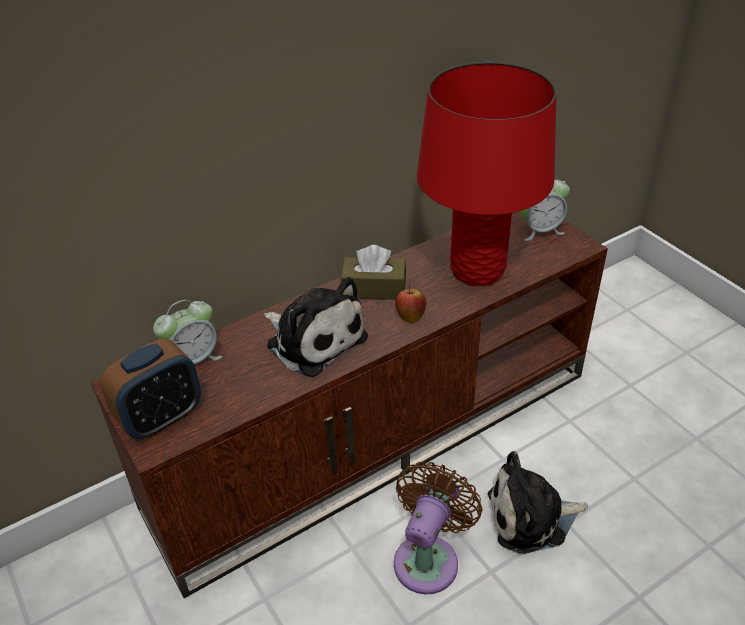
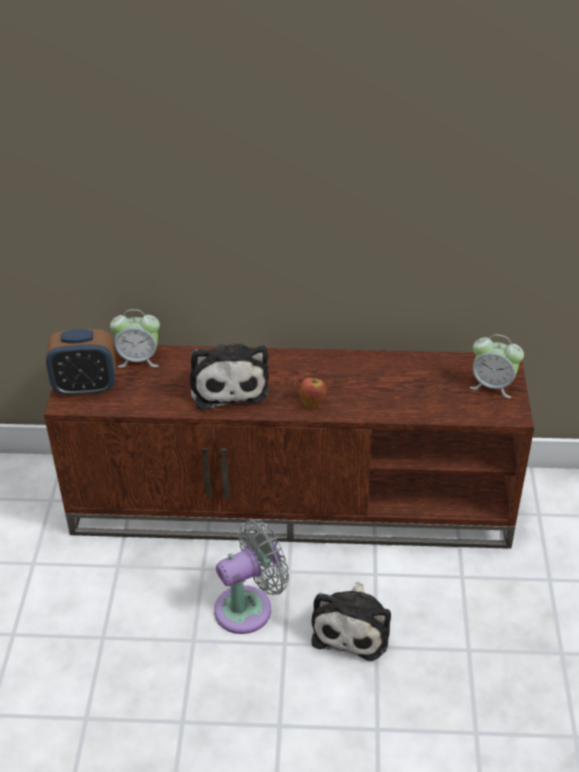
camera: 35 degrees right, 0 degrees up
(374, 288) = (308, 369): brown tissue box -> none
(429, 558) = (249, 607): brown fan -> grey fan
(477, 271) = (401, 393): red table lamp -> none
(531, 517) = (353, 627): plush toy -> plush toy turned 105 degrees counterclockwise

